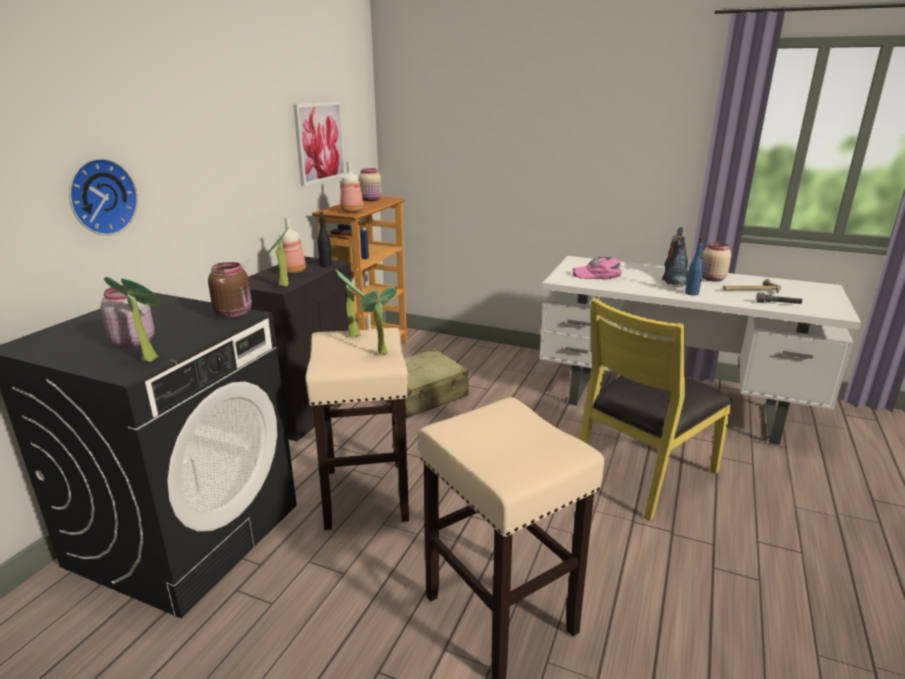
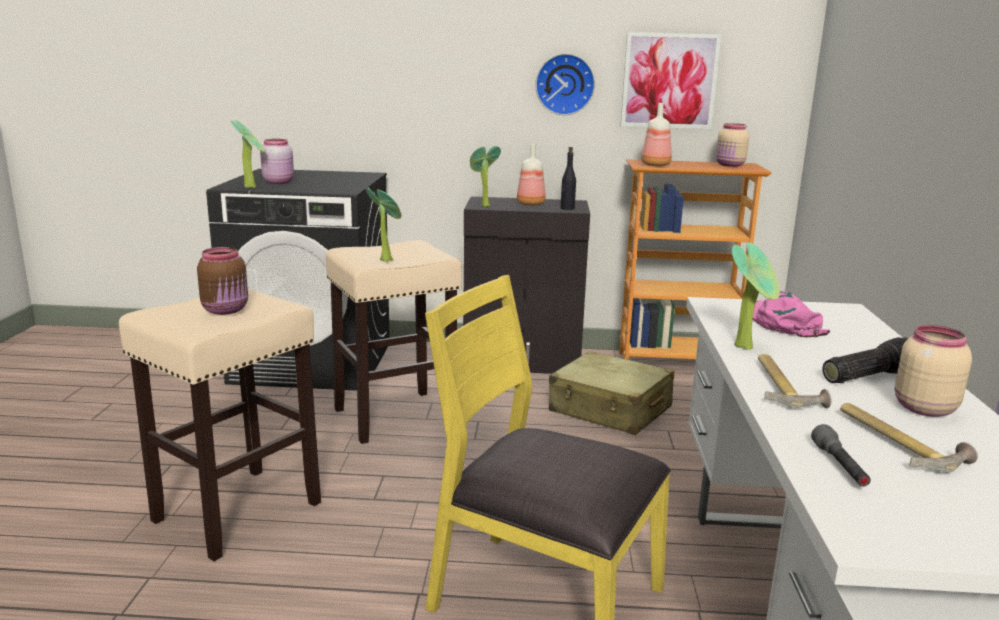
camera: 70 degrees right, 5 degrees down
(100, 196) = (368, 88): wall clock -> wall clock (565, 84)
(234, 314) = (347, 189): brown jar -> brown jar (226, 310)
(355, 334) = (424, 249): potted plant -> potted plant (747, 347)
(674, 278) = (867, 375): boot -> flashlight
(691, 293) = (784, 387): blue bottle -> hammer

